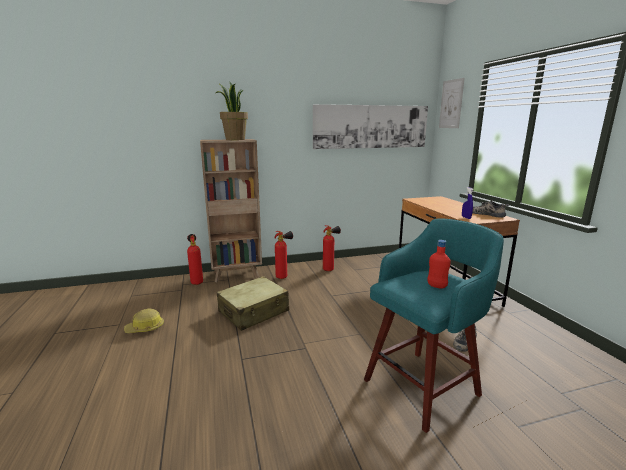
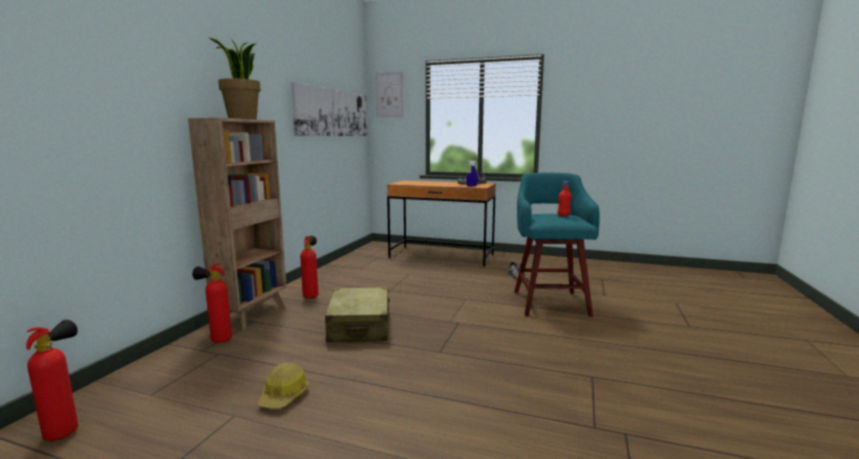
camera: 55 degrees left, 5 degrees down
(330, 269) = (339, 276): fire extinguisher -> fire extinguisher (67, 430)

